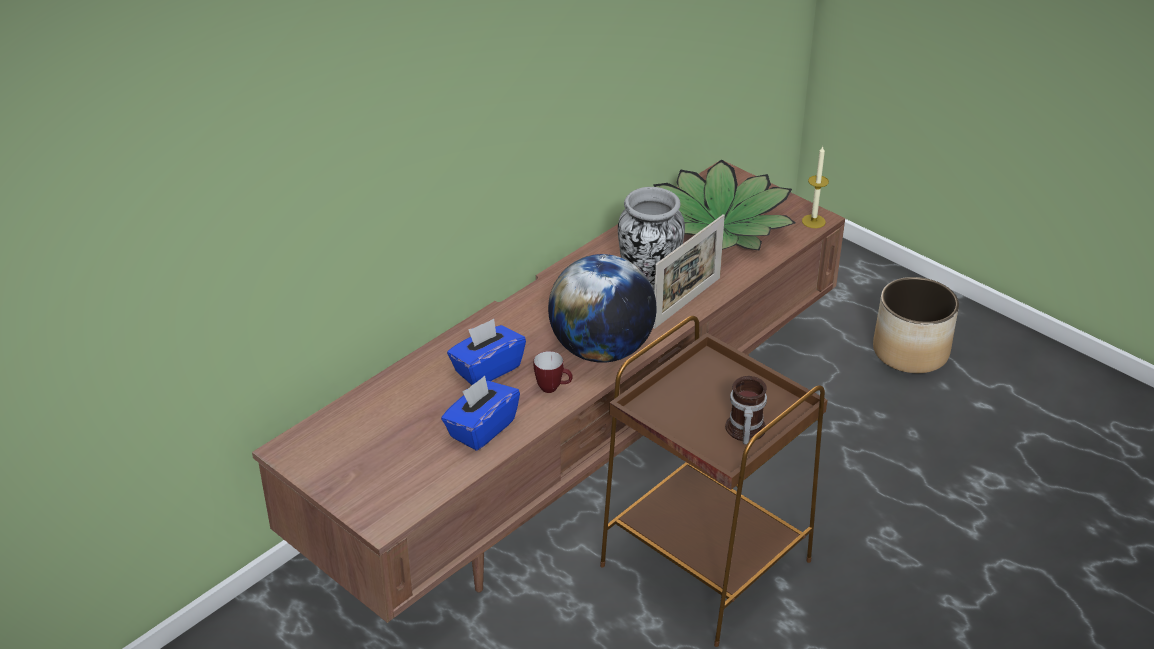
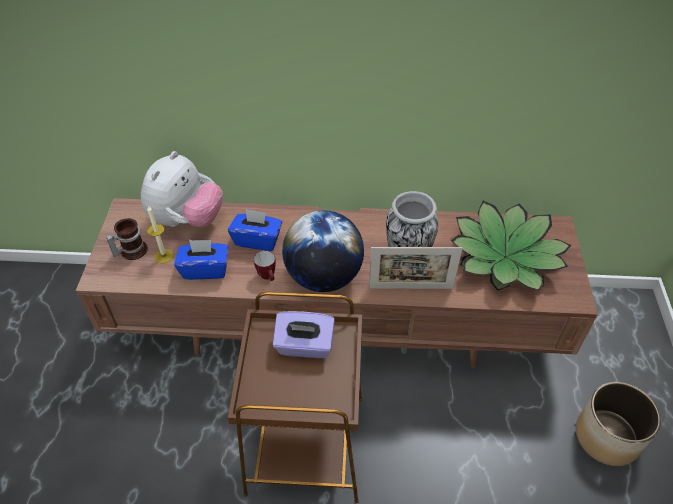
camera: 50 degrees right, 10 degrees up
(380, 407) = (187, 220): none -> plush toy
(695, 393) = (304, 346): none -> purple tissue box
(743, 431) = (290, 395): mug -> mug (131, 250)
(813, 221) = (571, 299): candle -> candle (164, 256)

